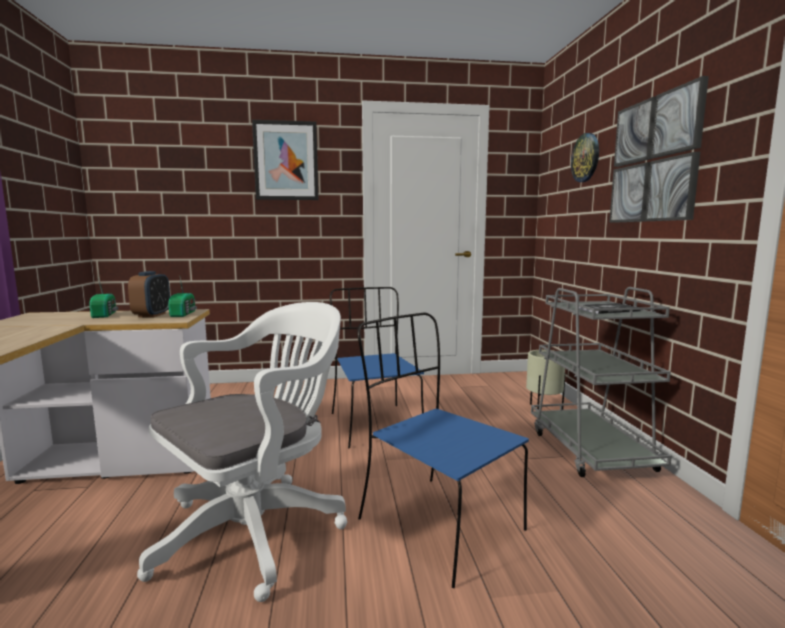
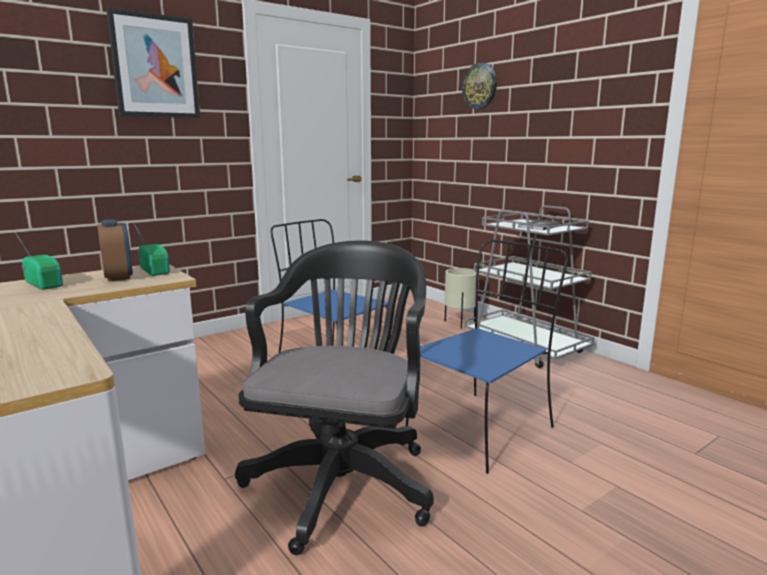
camera: 30 degrees left, 5 degrees up
(257, 529) = (343, 479): white office chair -> black office chair
(437, 523) = (482, 428): blue chair -> blue chair turned 120 degrees clockwise
(654, 160) = (561, 96): picture -> none

